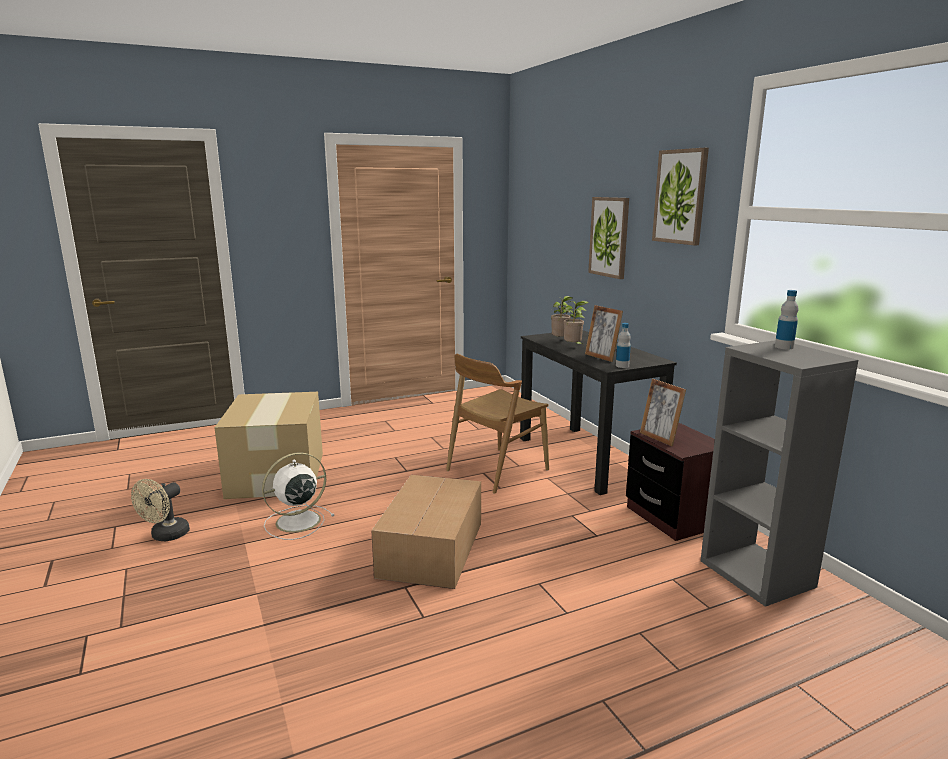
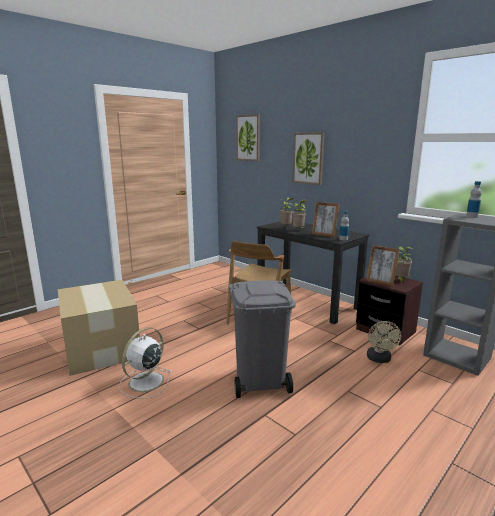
camera: 20 degrees left, 0 degrees up
(165, 536) = (38, 418): beige fan -> beige fan (379, 359)
(432, 548) = (261, 381): cardboard box -> grey trash can
(680, 196) = (367, 129): picture -> picture (248, 138)
(696, 440) = (401, 280): none -> potted plant

